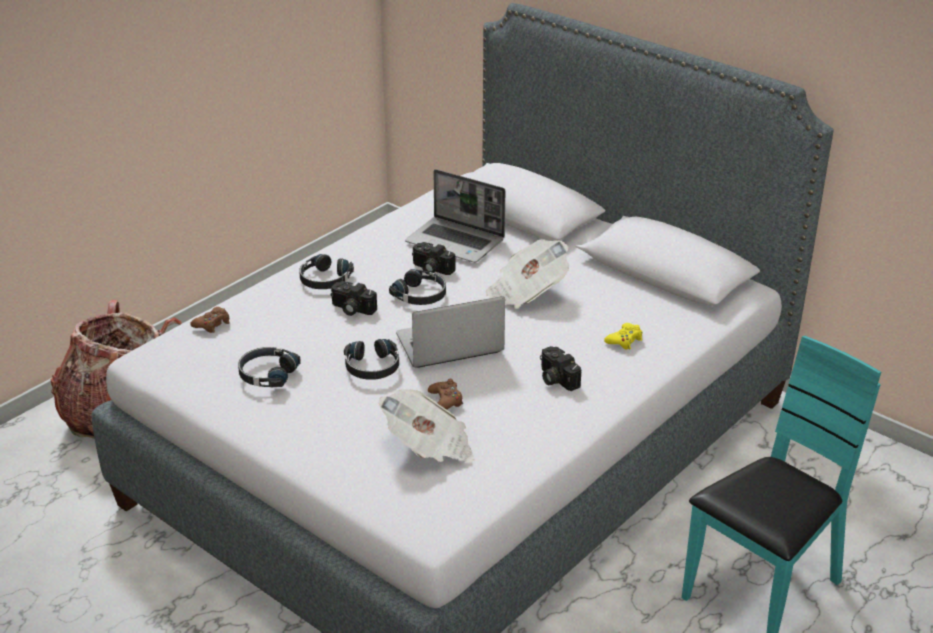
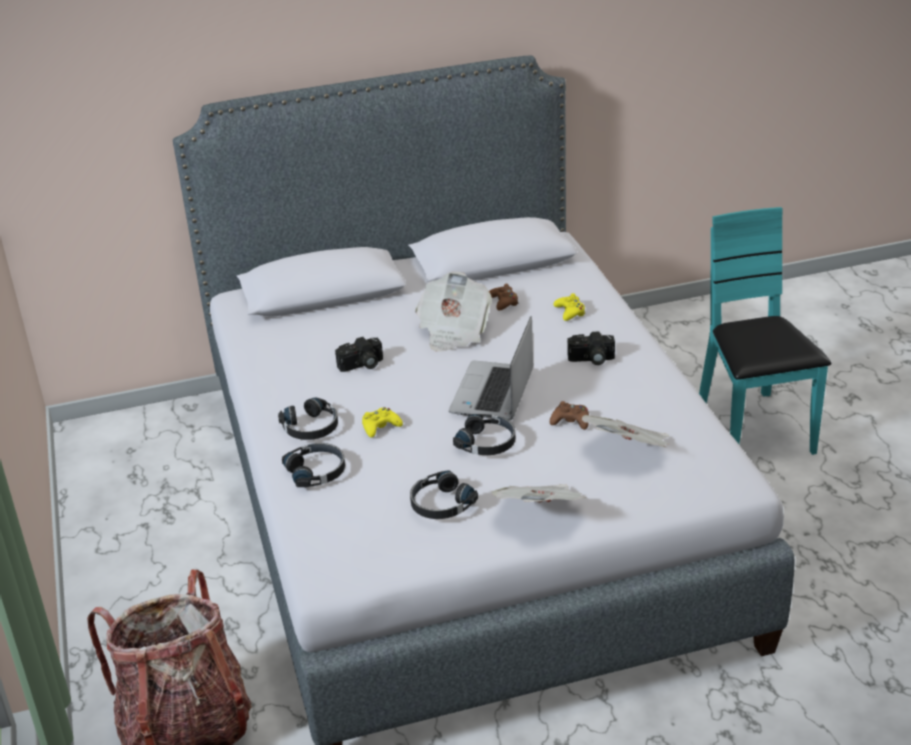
camera: 55 degrees left, 0 degrees up
(212, 324) = (314, 516): brown game controller -> brown game controller (503, 302)
(298, 430) = (541, 513): none -> newspaper
(351, 309) = (380, 427): camera -> yellow game controller
(420, 295) = (399, 383): black headphones -> black headphones (317, 471)
(456, 242) = (332, 338): laptop -> none

